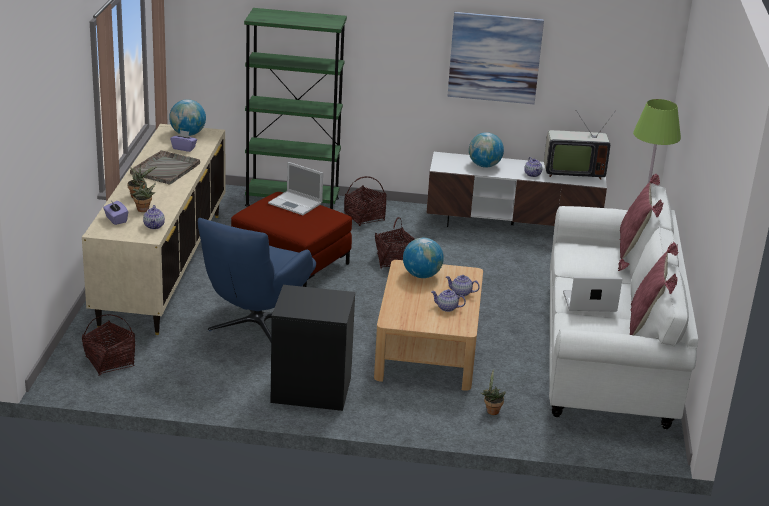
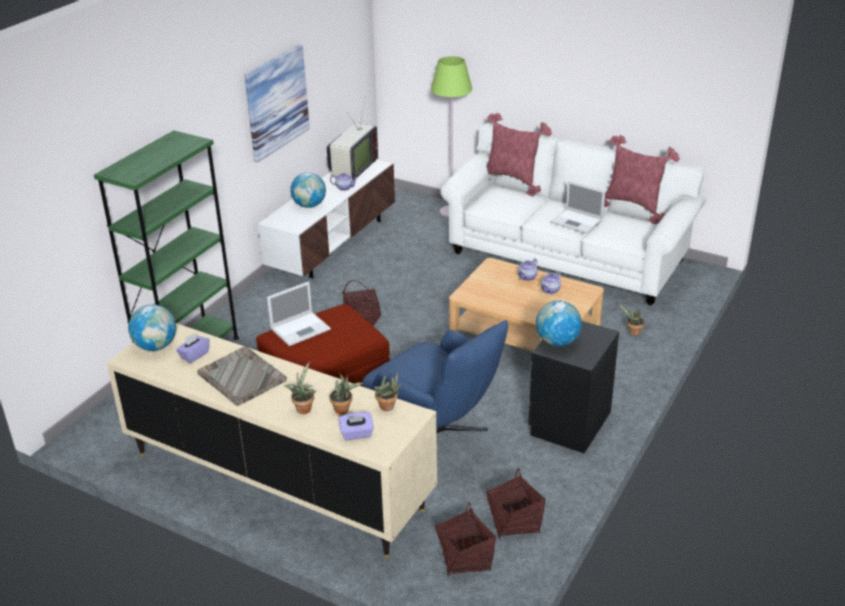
camera: 65 degrees left, 5 degrees up
(154, 226) = (388, 407): teapot -> potted plant
(364, 218) = (260, 320): basket -> basket (514, 521)
(421, 275) = (486, 289): globe -> globe (557, 341)
(588, 302) = (577, 221): laptop -> laptop turned 75 degrees counterclockwise

